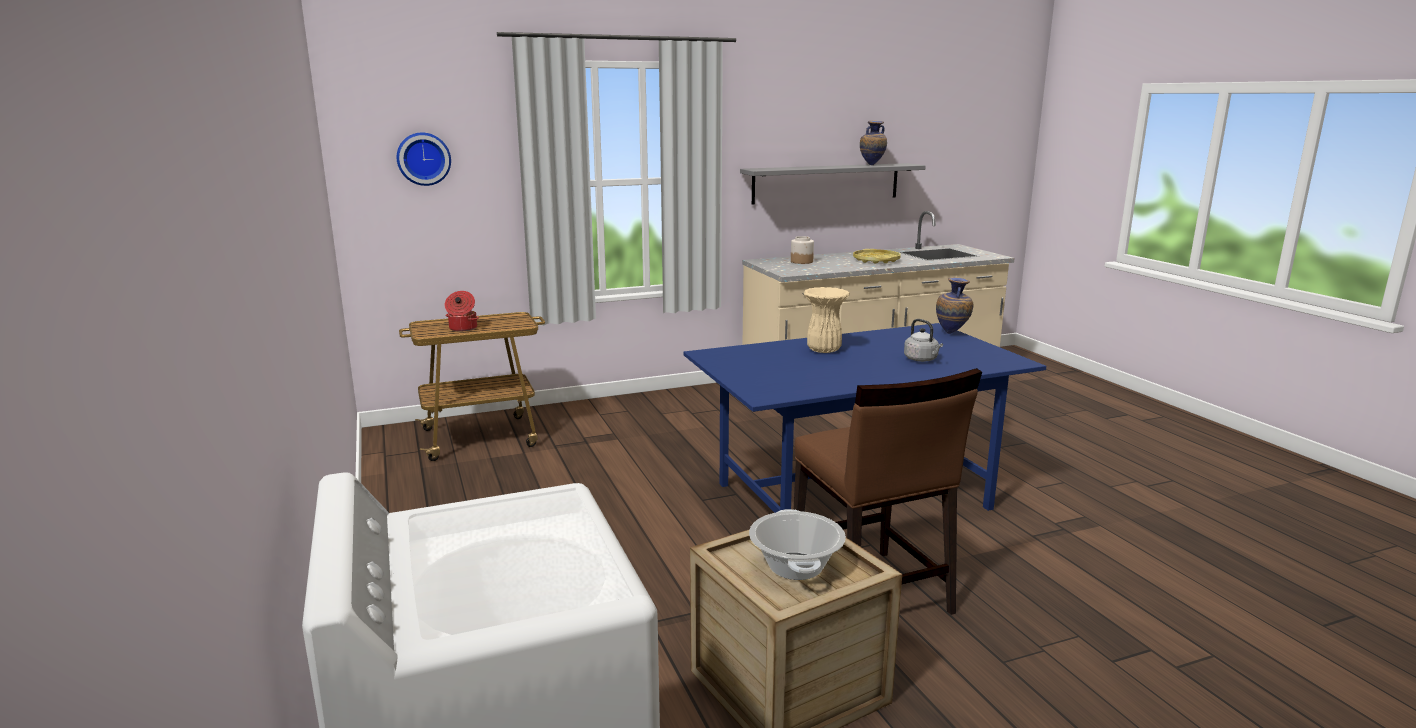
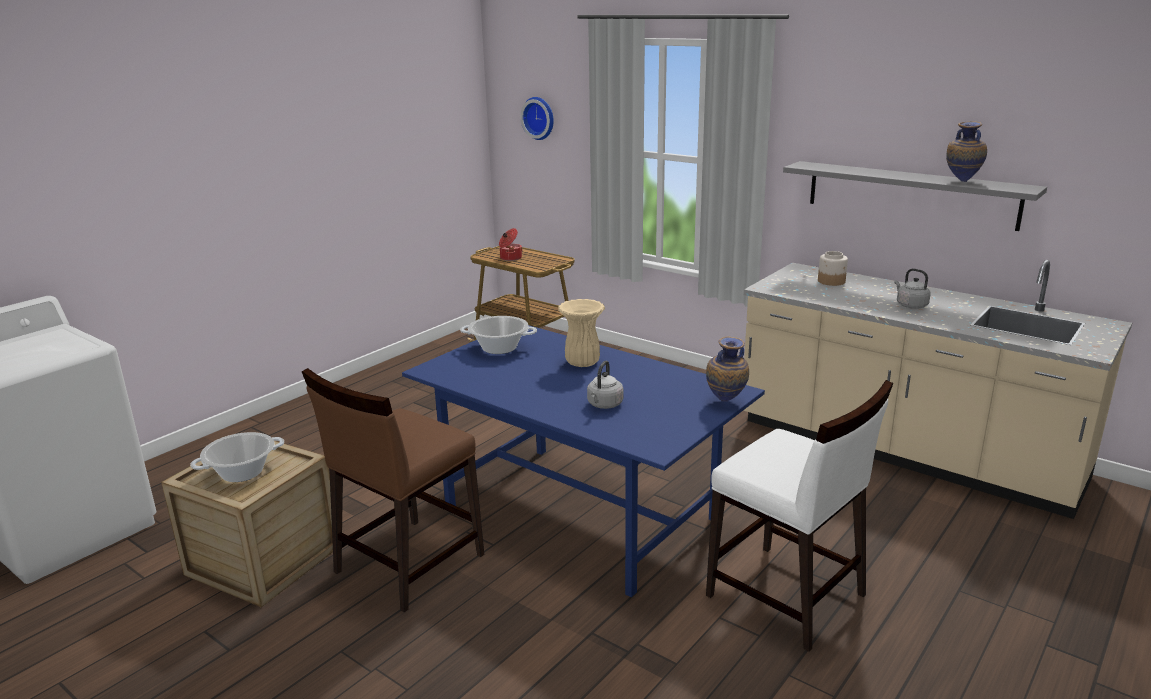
camera: 60 degrees right, 5 degrees up
(746, 366) = (499, 348): none -> cooking pot
(876, 260) = (910, 305): yellow tray -> grey kettle
(1023, 461) = (786, 596): none -> white chair

